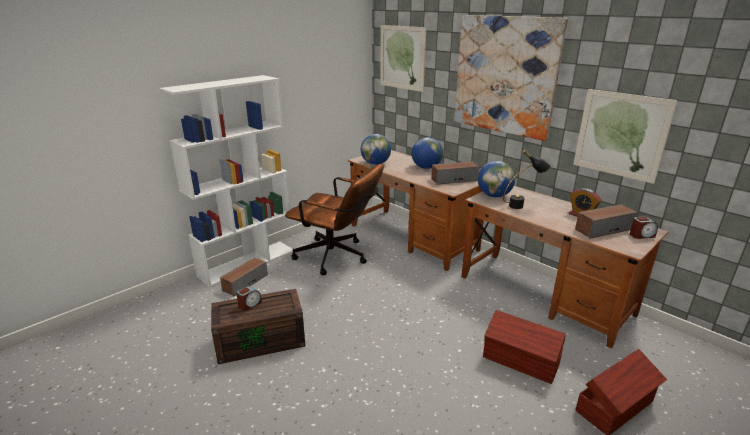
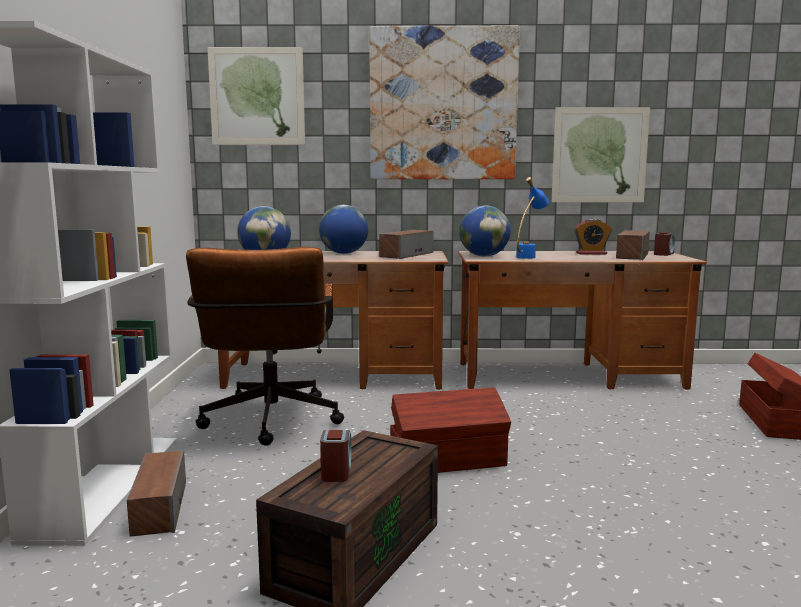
camera: 45 degrees left, 15 degrees down
(337, 257) = (270, 424): brown office chair -> brown office chair turned 105 degrees clockwise
(521, 361) = (661, 426): brown storage box -> brown storage box (449, 461)
(522, 205) = (529, 256): black table lamp -> blue table lamp

